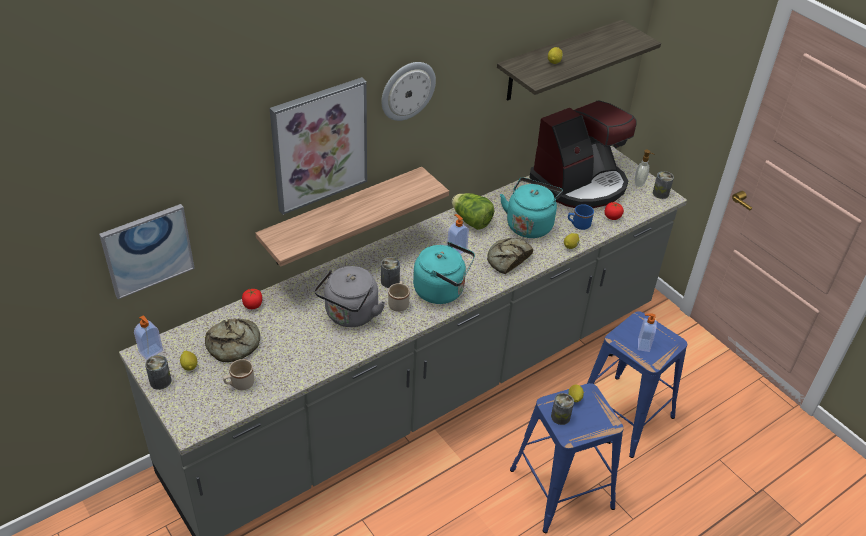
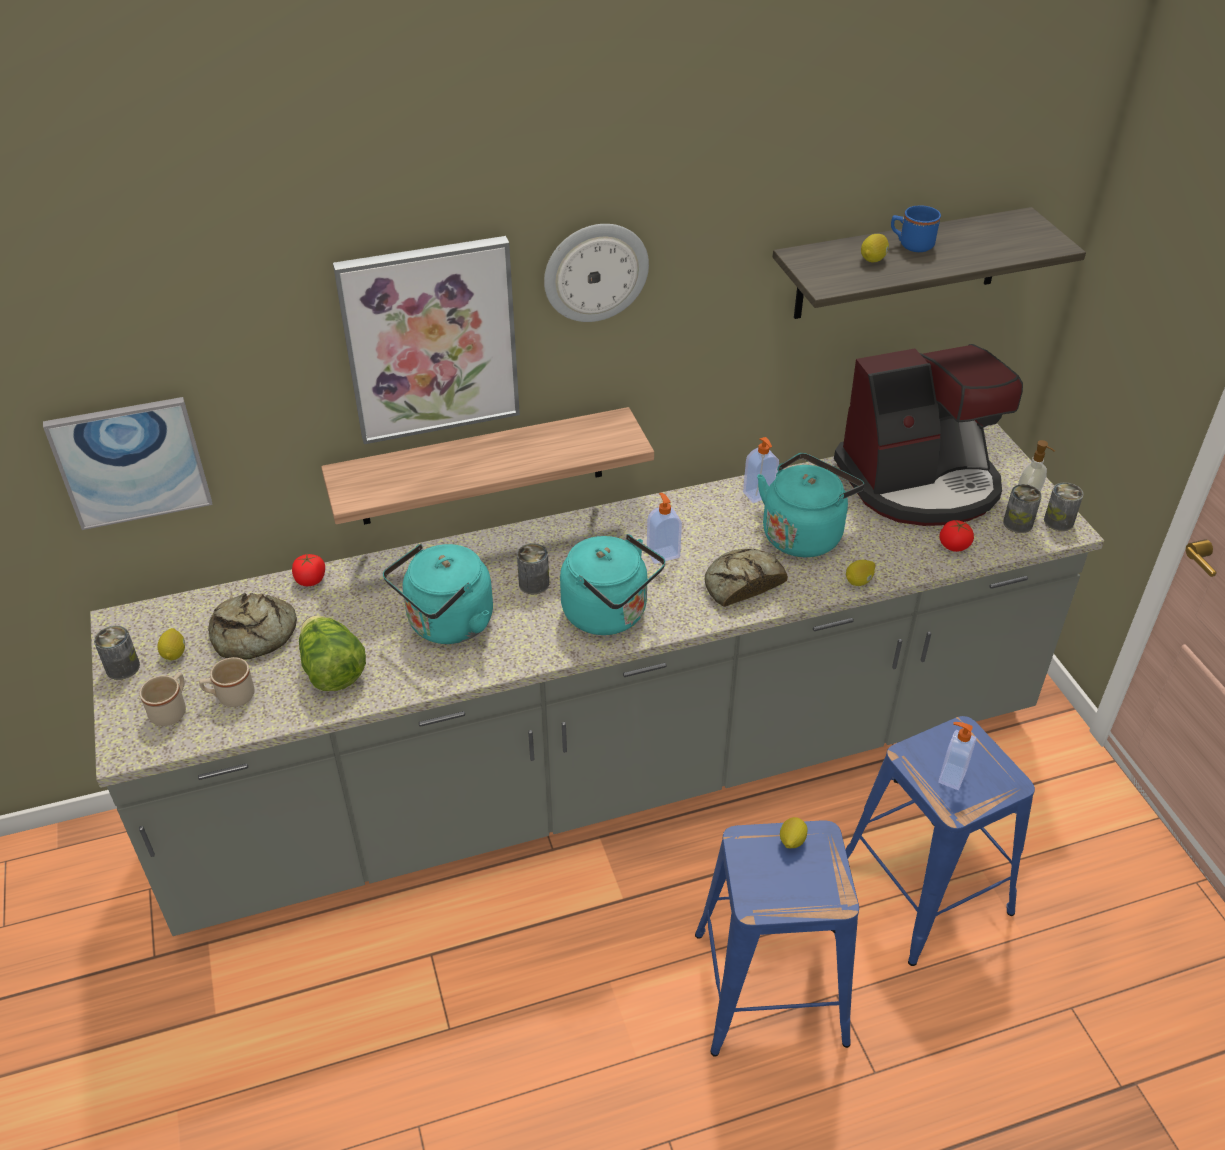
camera: 20 degrees right, 0 degrees up
(151, 352) = (133, 621): soap dispenser -> soap dispenser (759, 495)
(350, 315) = (446, 625): grey kettle -> turquoise kettle
(399, 303) = (532, 620): beige mug -> beige mug (172, 710)
(471, 221) = (708, 512): lettuce -> lettuce (332, 671)
(560, 417) = (754, 867): can -> can (1017, 523)
(578, 225) = (887, 549): blue mug -> blue mug (911, 245)

